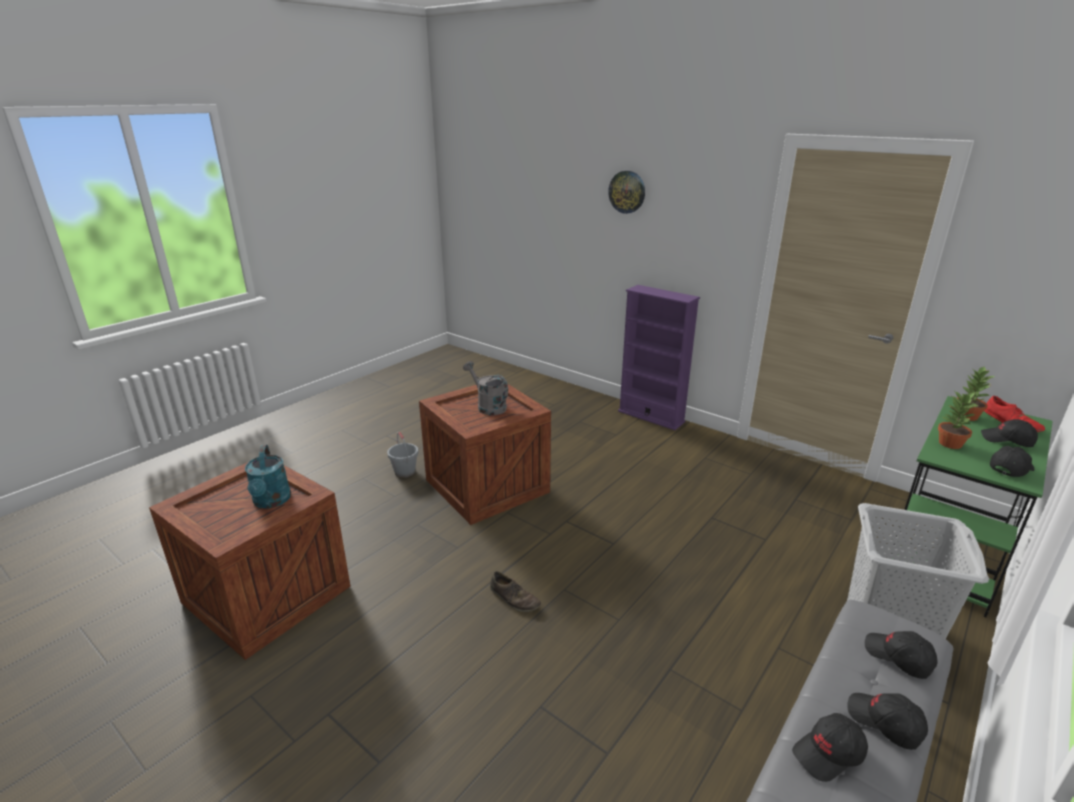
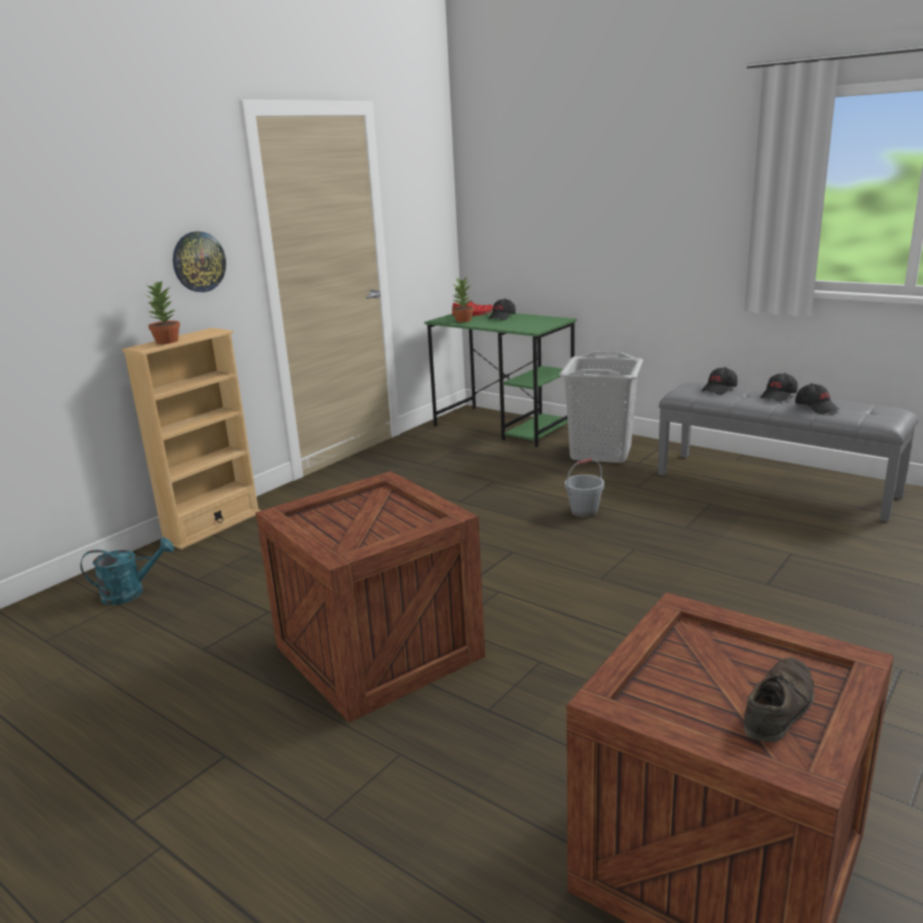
camera: 90 degrees left, 5 degrees down
(271, 502) = (714, 654): turquoise watering can -> turquoise watering can (131, 593)
(404, 472) = (314, 757): grey bucket -> grey bucket (584, 512)
(488, 406) = (358, 516): grey watering can -> none
(514, 598) = (628, 608): brown shoe -> brown shoe (778, 707)
(627, 192) = (52, 206): wall clock -> wall clock (198, 262)
(651, 416) = (212, 526): purple bookcase -> beige bookcase
(949, 443) = (511, 326): potted plant -> potted plant (166, 341)
(1010, 468) = (544, 320): black cap -> none

